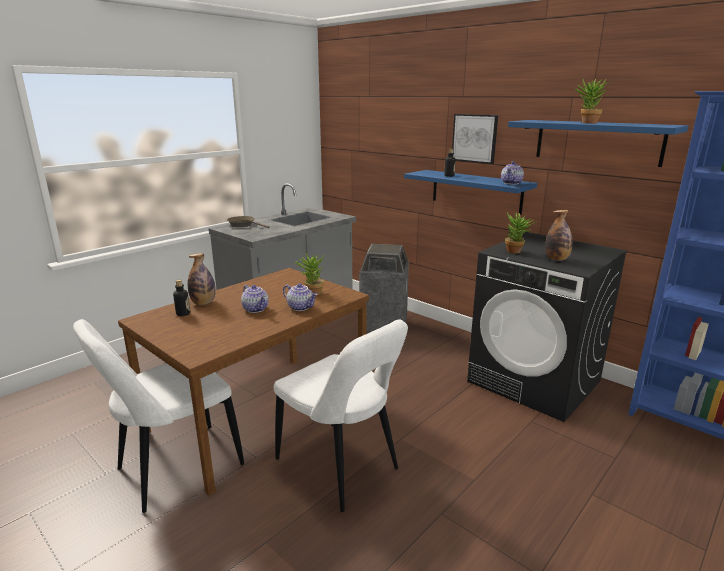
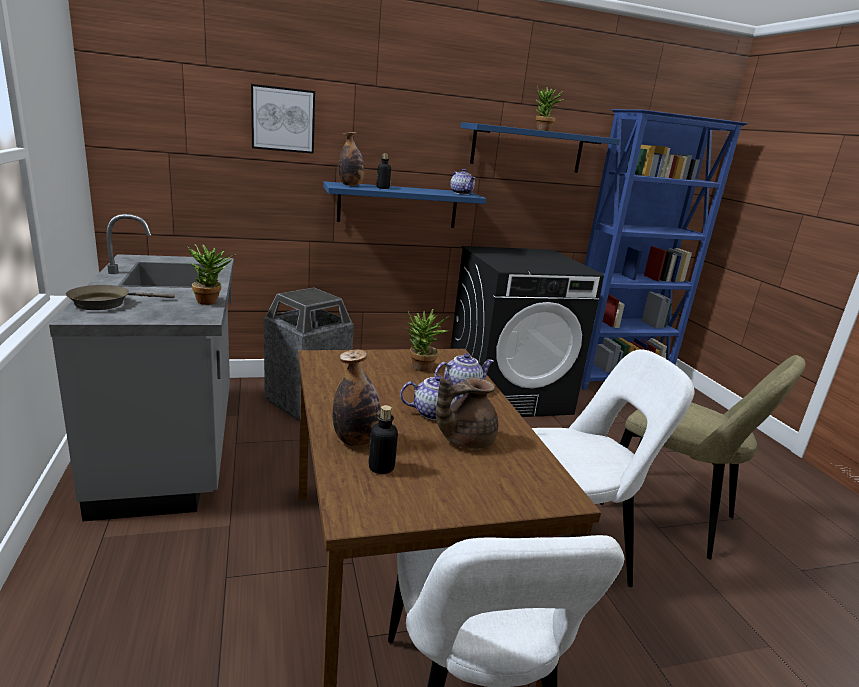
camera: 60 degrees left, 0 degrees up
(233, 322) = (464, 439): none -> brown teapot
(474, 138) = (395, 140): picture -> picture (283, 119)
(475, 520) = (673, 515): none -> beige chair
(516, 252) = (517, 265): potted plant -> potted plant (212, 301)
(556, 259) = (553, 266): bottle -> bottle (351, 185)

